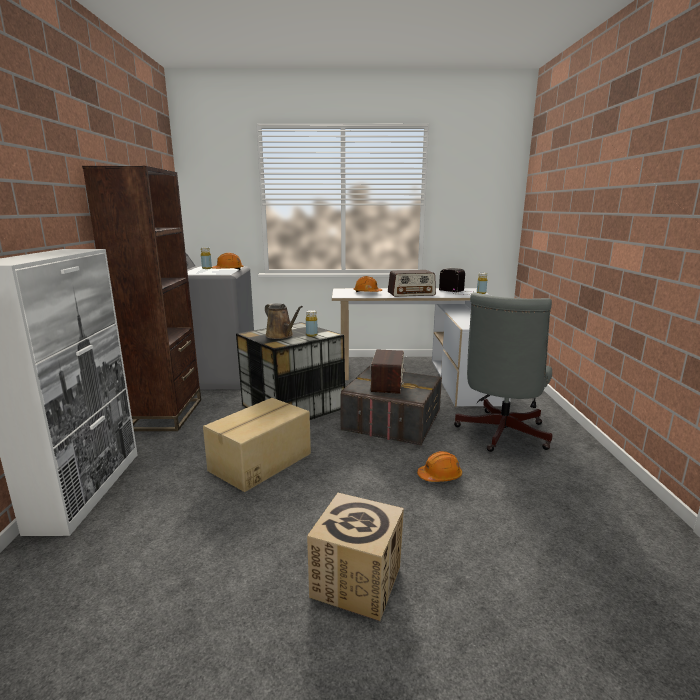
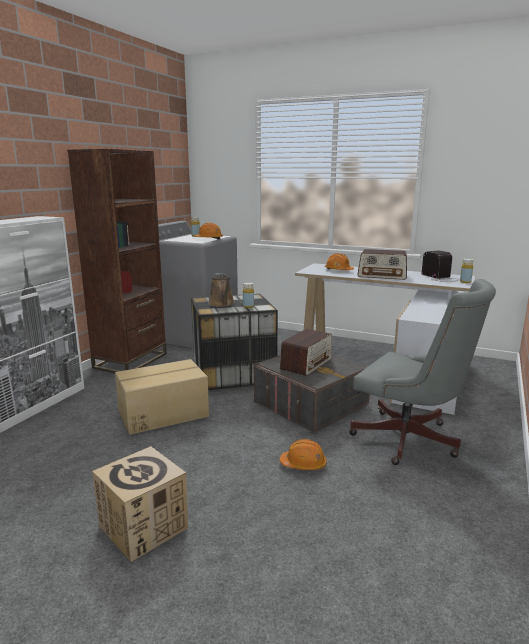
camera: 25 degrees right, 0 degrees up
(500, 434) = (411, 441): grey office chair -> grey office chair turned 105 degrees counterclockwise

